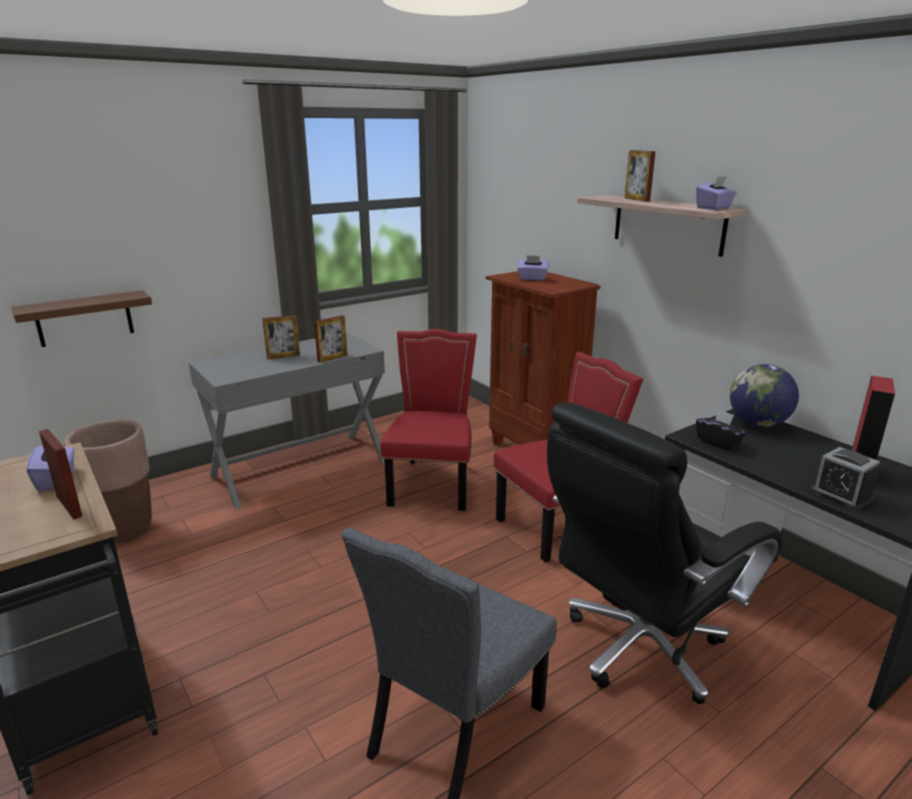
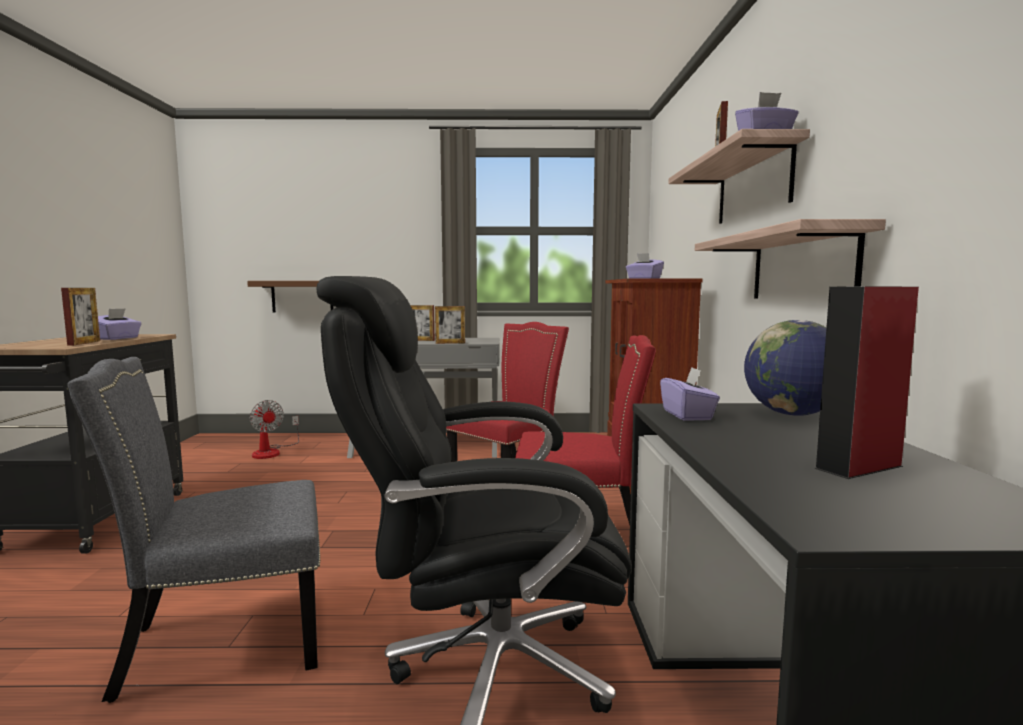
camera: 35 degrees right, 15 degrees down
(125, 530) = (271, 452): brown planter -> fan
(718, 442) = (688, 415): black tissue box -> purple tissue box
(730, 308) = (801, 267): none -> shelf
(841, 496) = (762, 474): alarm clock -> none

